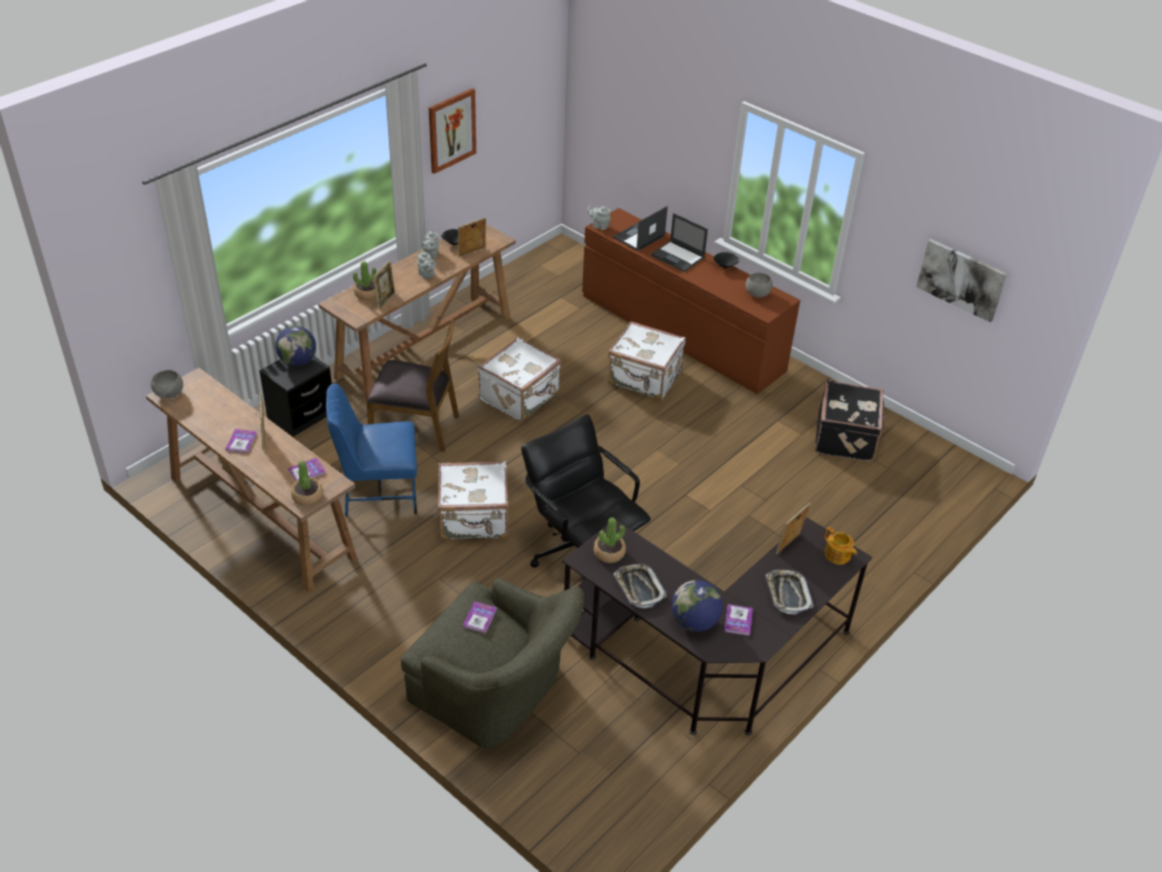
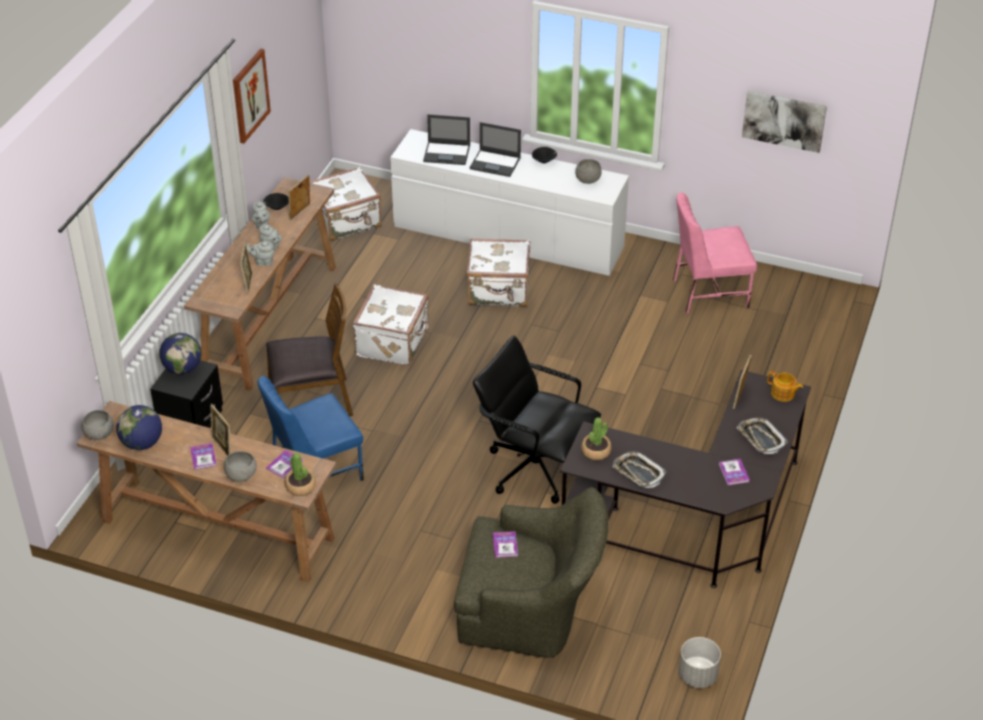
camera: 20 degrees left, 0 degrees up
(262, 469) = (241, 475): none -> grey bowl
(367, 294) = (225, 282): potted plant -> none
(474, 519) = (420, 468): white suitcase -> white suitcase (346, 222)
(599, 226) = (403, 152): grey teapot -> grey teapot (263, 262)
(623, 822) = (697, 675): none -> grey planter
(638, 237) = (447, 153): laptop -> laptop turned 105 degrees counterclockwise
(681, 333) = (508, 236): brown dresser -> white dresser
(694, 622) = (699, 485): globe -> globe (142, 443)
(846, 438) = (708, 293): black suitcase -> pink chair

